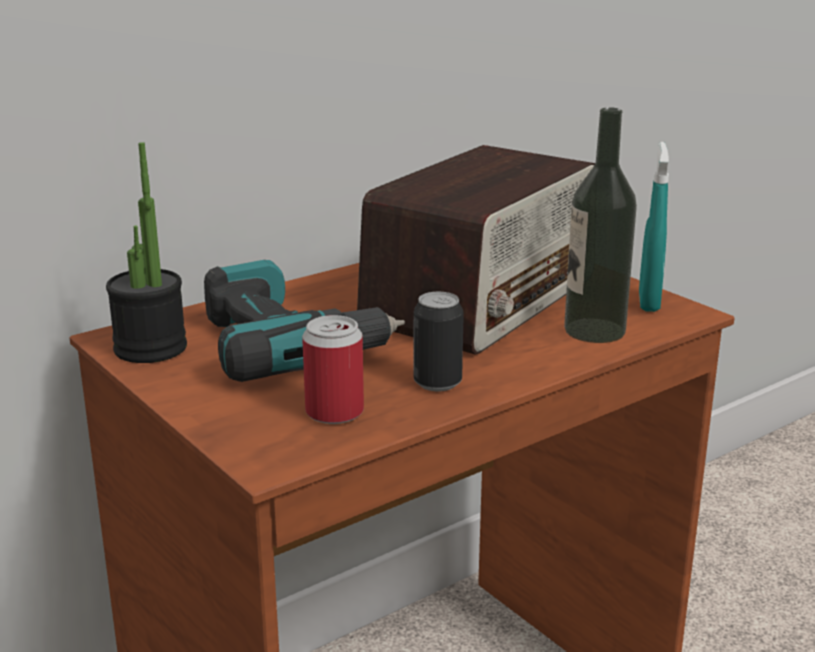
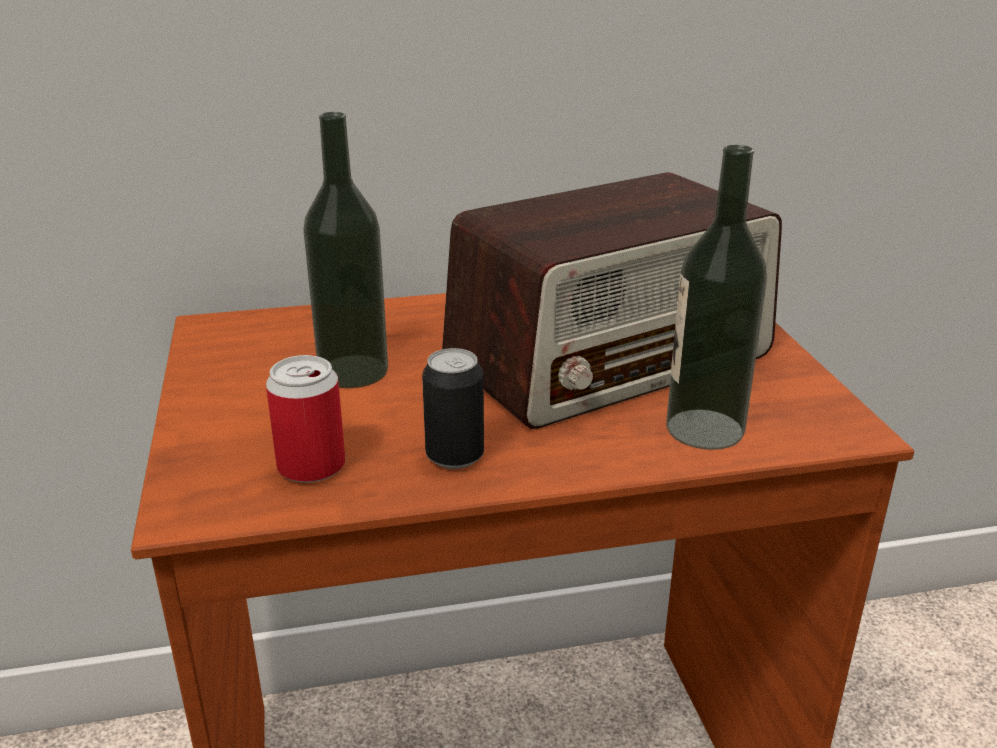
camera: 25 degrees right, 5 degrees up
(150, 348) = (225, 345): potted plant -> none
(289, 345) = (353, 371): power drill -> bottle
(649, 302) = (811, 404): turquoise spray bottle -> none

